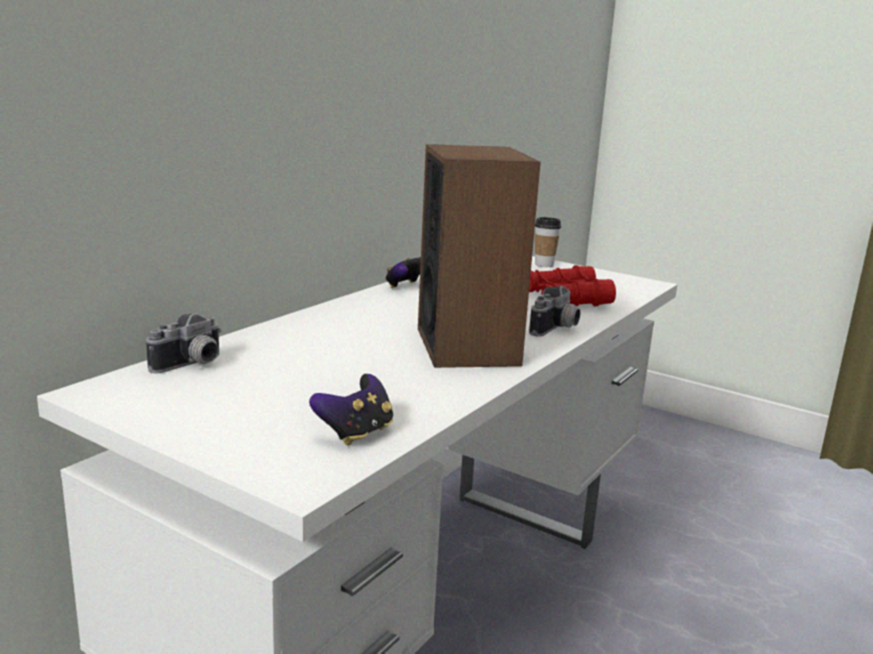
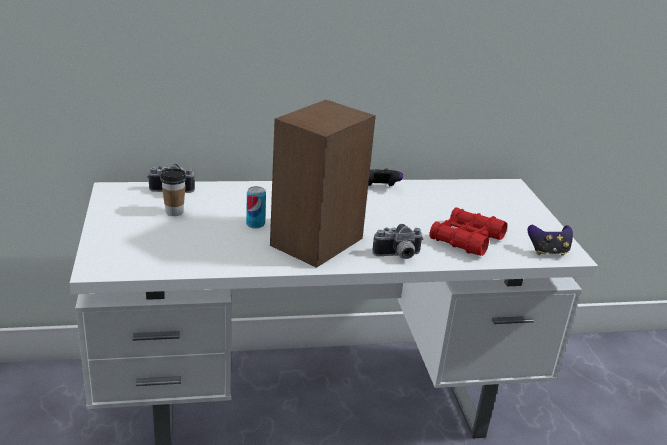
camera: 45 degrees right, 10 degrees up
(356, 433) = (159, 260): game controller -> game controller (548, 251)
(371, 356) = (255, 224): none -> can
(544, 265) = (524, 207): cup -> cup (174, 212)

